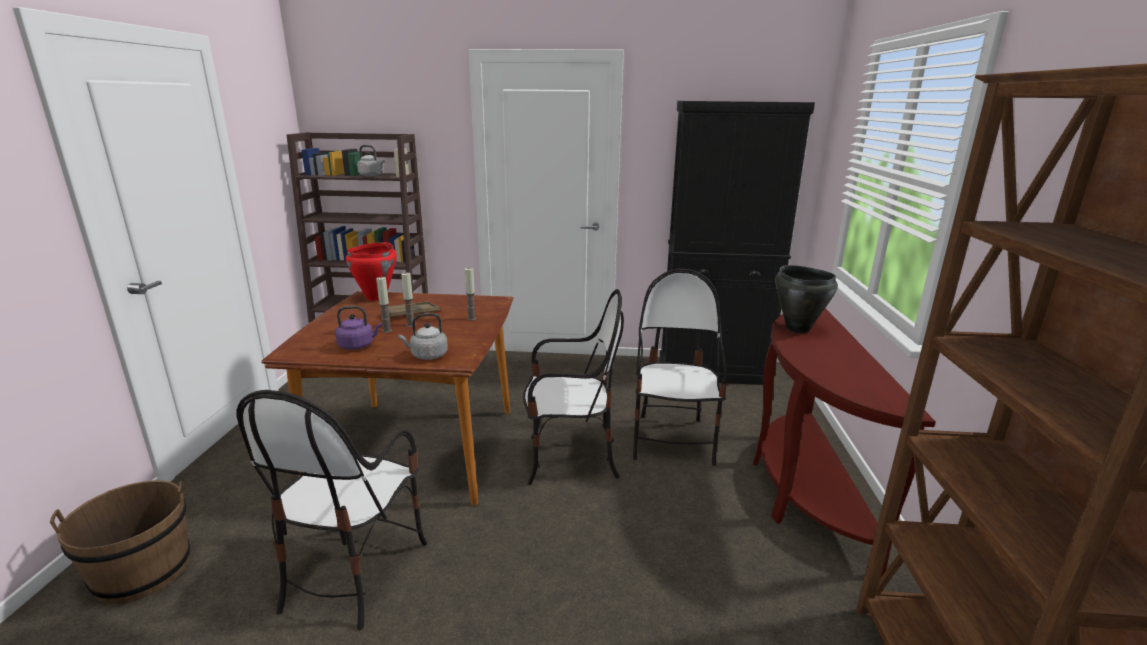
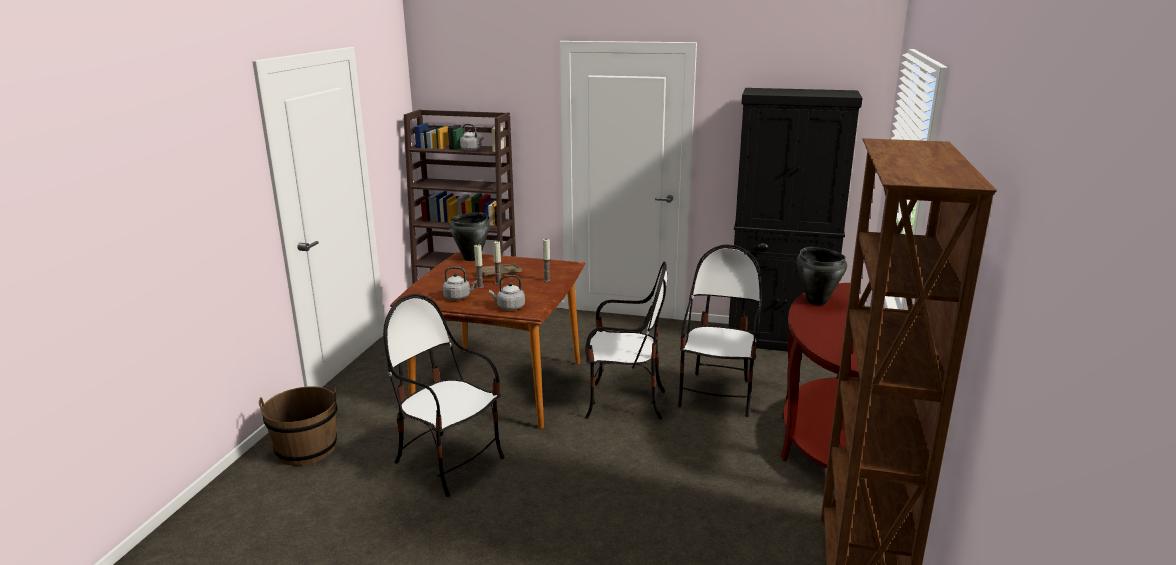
camera: 10 degrees right, 0 degrees up
(353, 572) = (449, 462): chair -> chair turned 105 degrees clockwise
(358, 345) = (458, 297): purple kettle -> grey kettle
(376, 297) = (472, 258): red cooking pot -> black cooking pot

